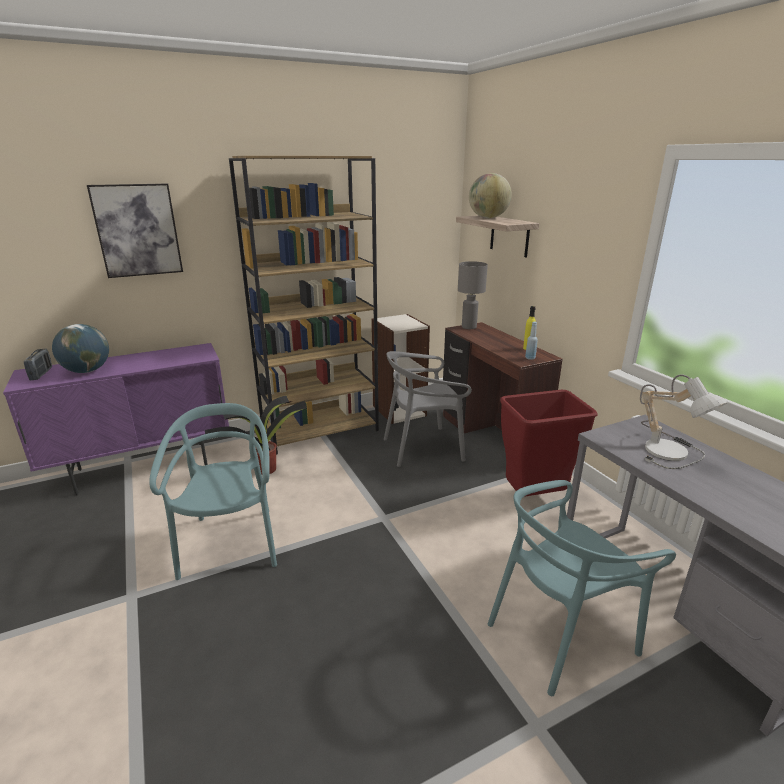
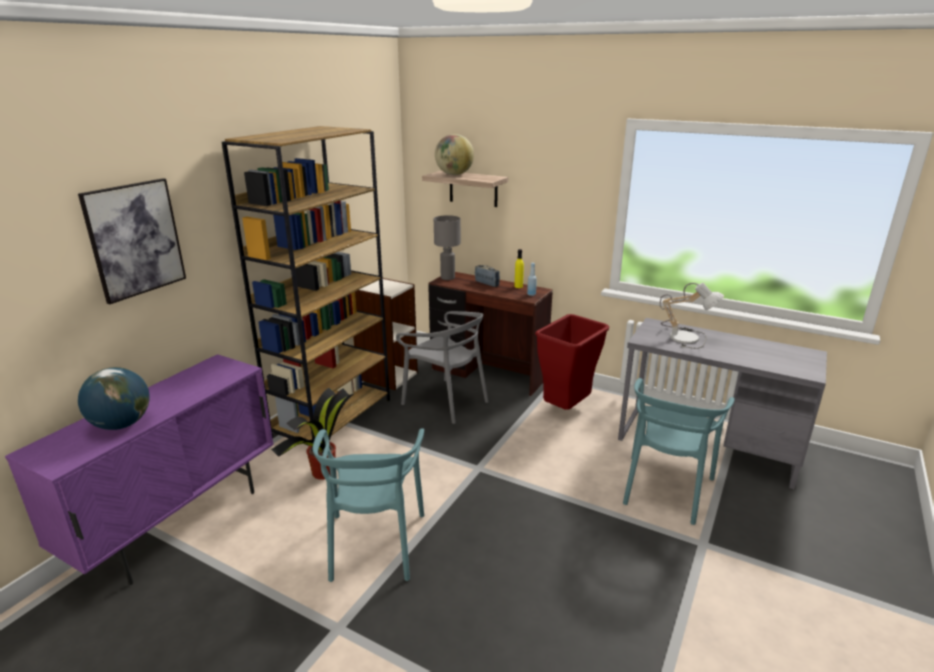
camera: 35 degrees left, 0 degrees up
(41, 374) = (62, 446): radio -> radio (487, 283)
(231, 543) = (374, 544): turquoise chair -> turquoise chair turned 135 degrees counterclockwise
(423, 448) = (446, 401): grey chair -> grey chair turned 90 degrees counterclockwise

